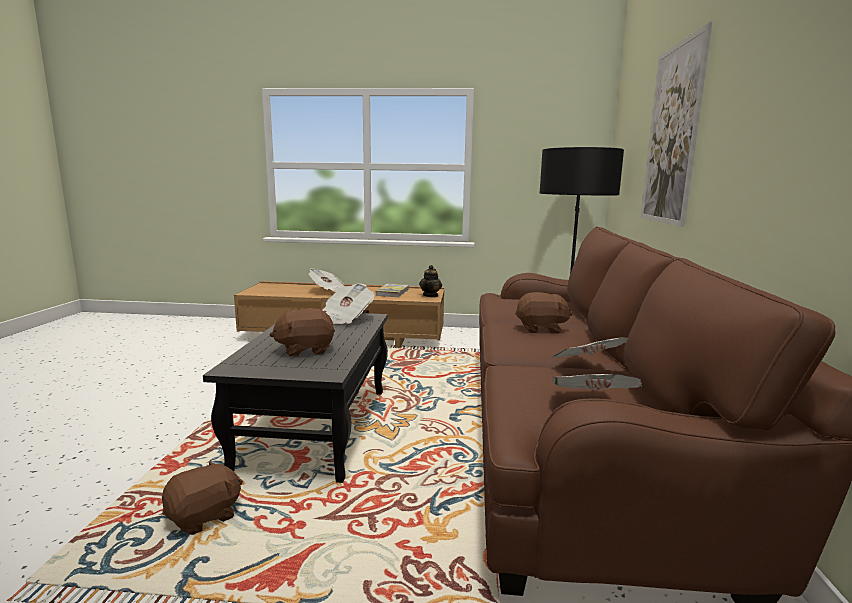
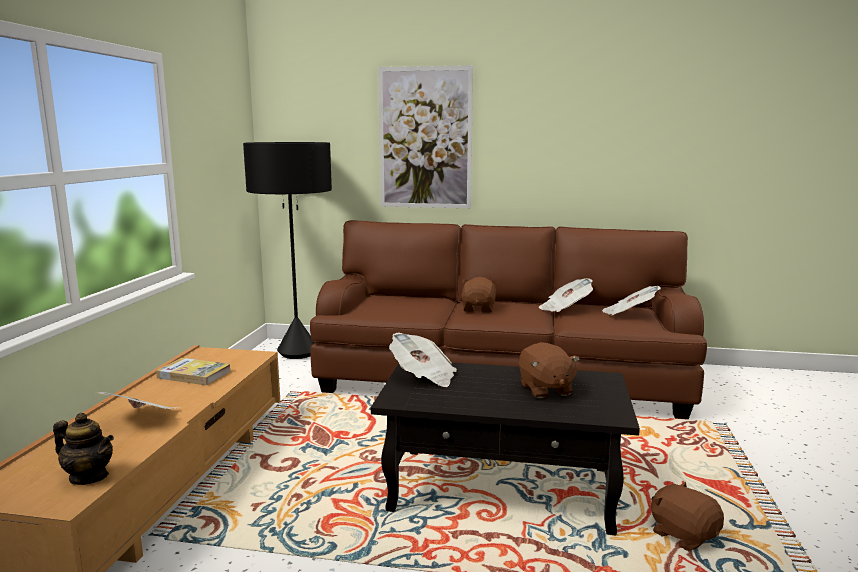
camera: 85 degrees left, 0 degrees up
(430, 295) = (234, 354): teapot -> teapot (89, 477)

